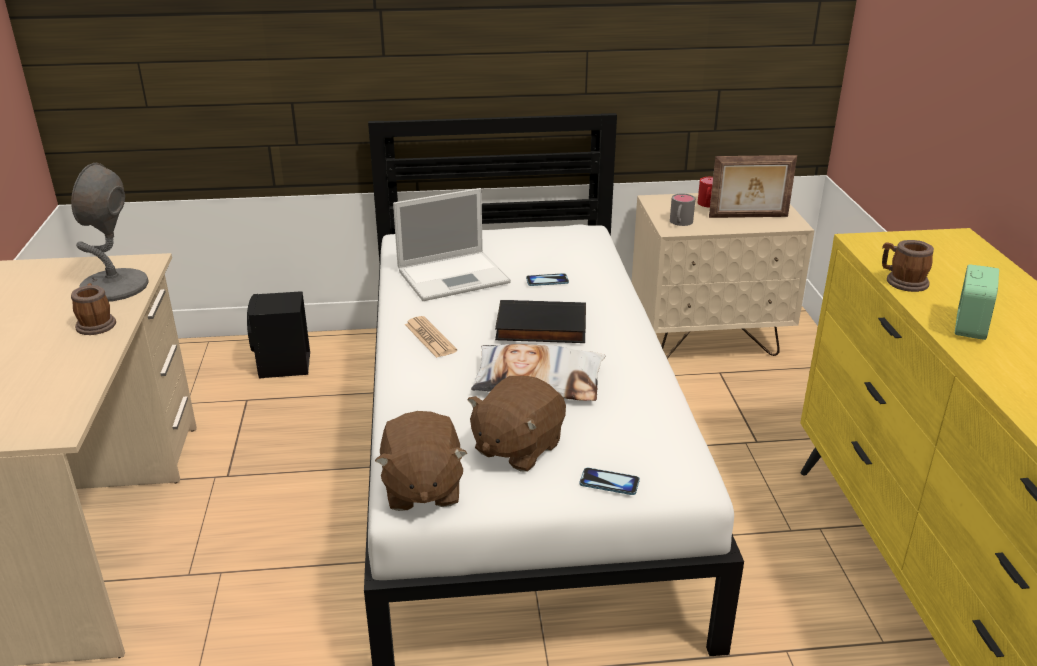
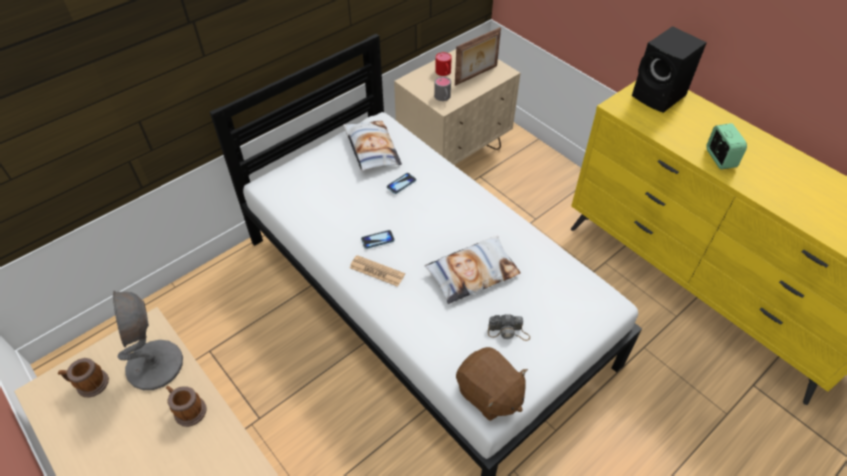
camera: 35 degrees left, 20 degrees up
(284, 366) = (208, 309): black speaker -> black speaker (659, 97)
(455, 276) = (338, 206): laptop -> none
(517, 447) = (508, 332): brown plush toy -> camera
(540, 328) = (435, 228): black book -> none
(549, 246) = (371, 149): none -> pillow
(609, 482) = (577, 329): phone -> phone (377, 240)
(902, 282) = (663, 135): mug -> mug (89, 384)

